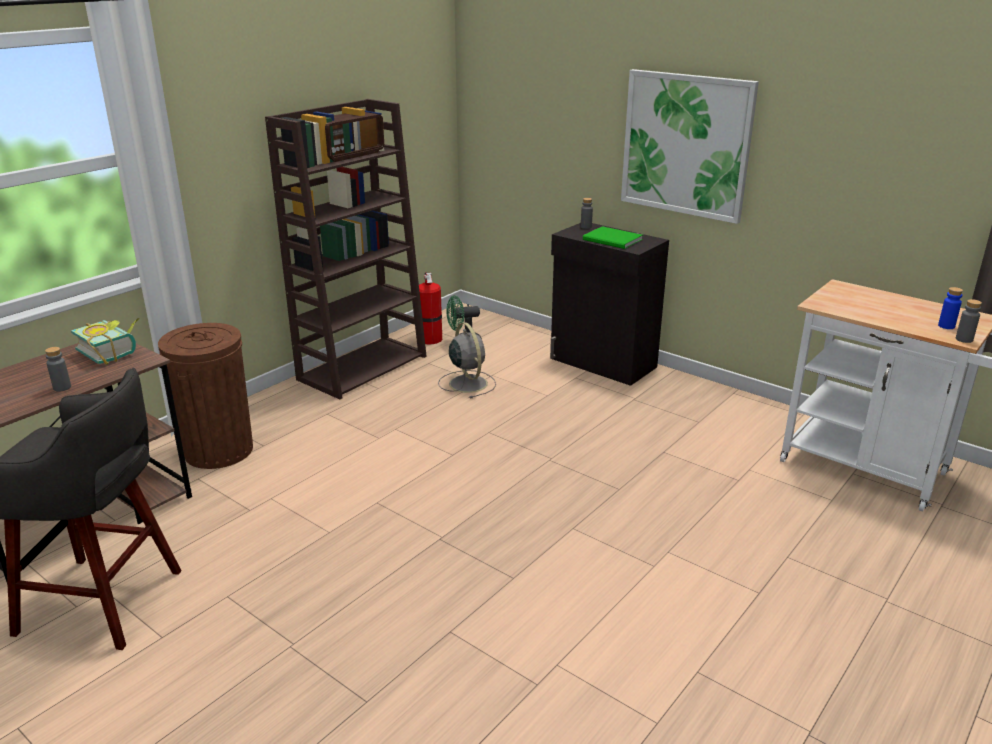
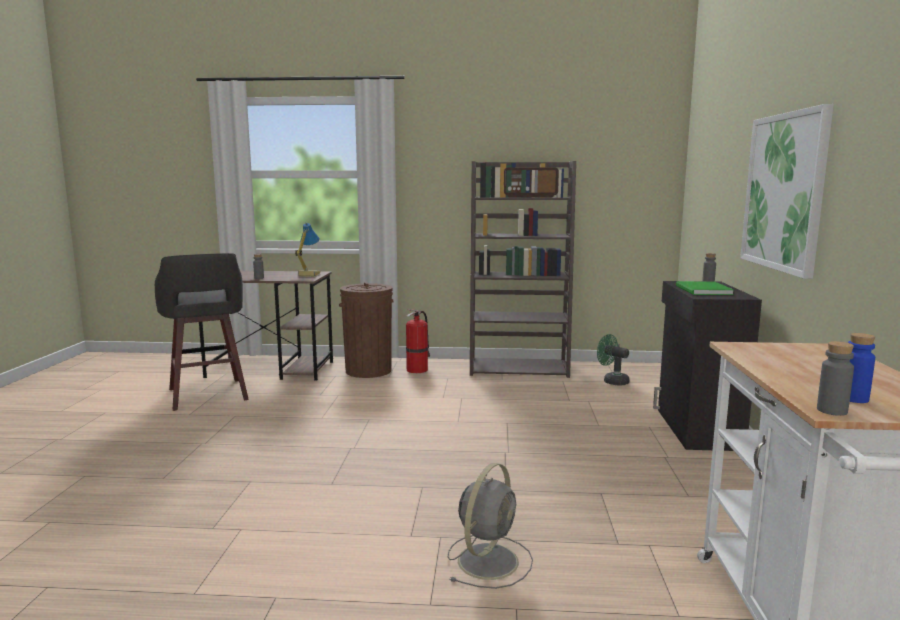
camera: 55 degrees right, 15 degrees down
(113, 351) = (308, 275): book -> table lamp
(430, 338) = (596, 371): fire extinguisher -> fire extinguisher (418, 369)
(467, 383) = (560, 398): grey fan -> grey fan (489, 560)

